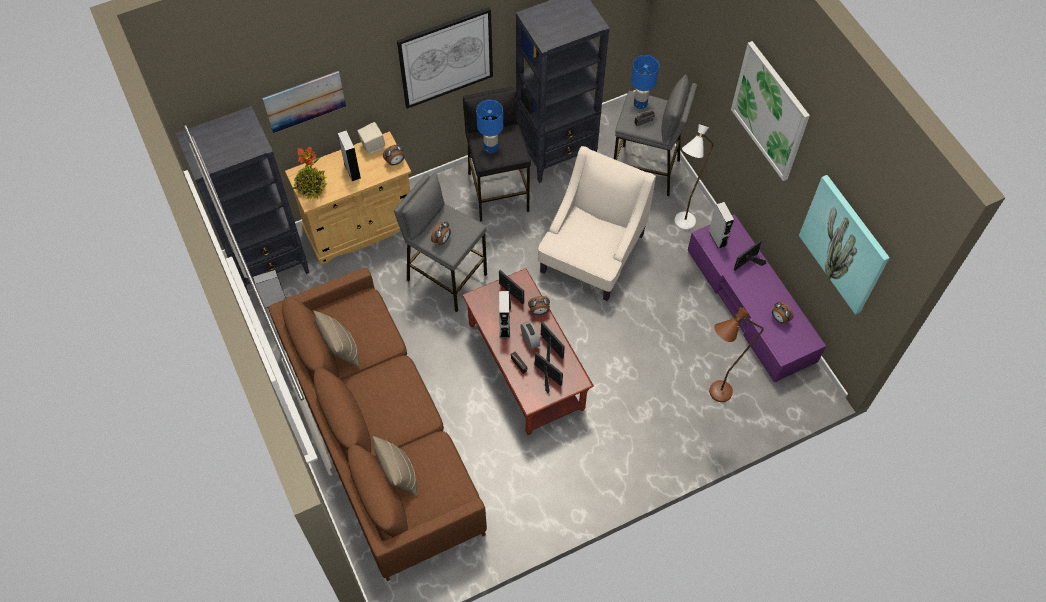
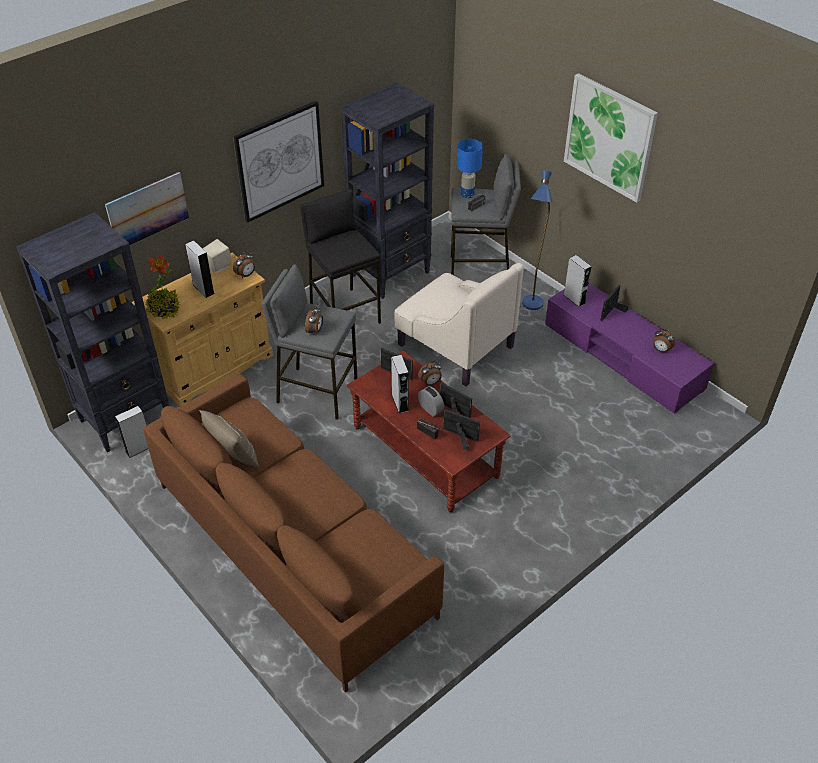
camera: 15 degrees left, 15 degrees down
(398, 474) = (335, 559): beige pillow -> none
(491, 148) = (338, 250): blue table lamp -> none
(591, 254) = (454, 345): beige armchair -> beige armchair turned 120 degrees clockwise
(681, 227) = (531, 308): white floor lamp -> blue floor lamp
(714, 396) = (622, 438): brown floor lamp -> none
(844, 244) = (720, 232): picture -> none

